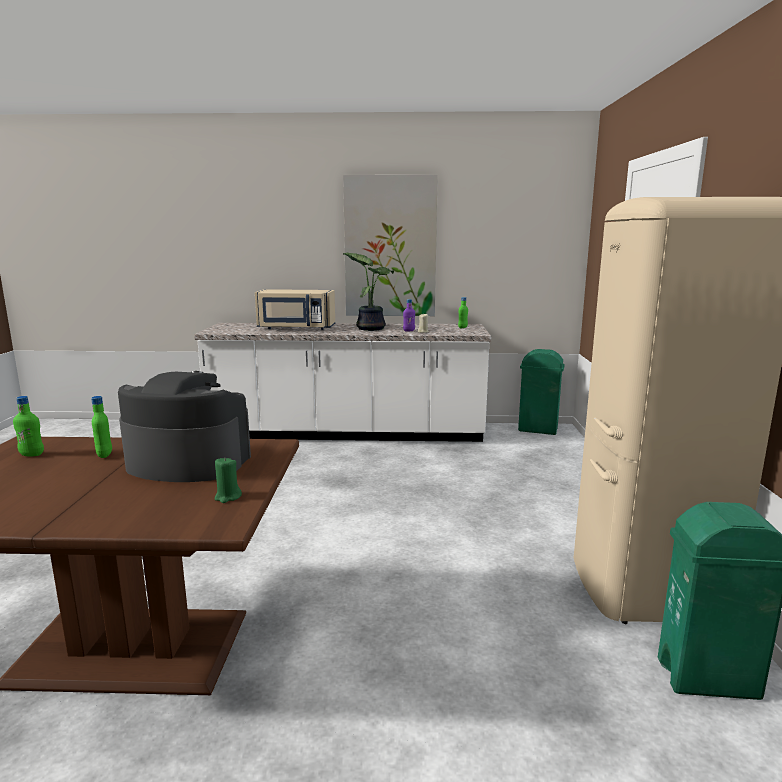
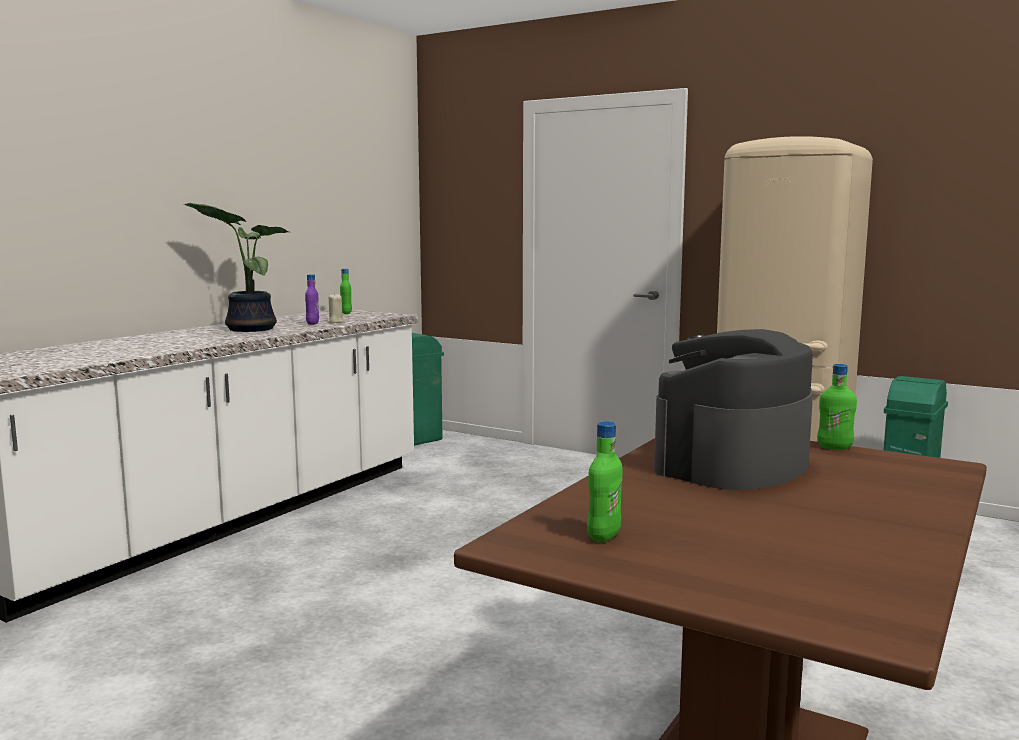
camera: 60 degrees left, 5 degrees down
(104, 454) = (654, 497): green bottle -> green bottle (834, 447)
(227, 497) = (867, 458): green candle -> none
(296, 328) = (138, 345): beige microwave -> none
(390, 247) = (220, 196): picture -> none

